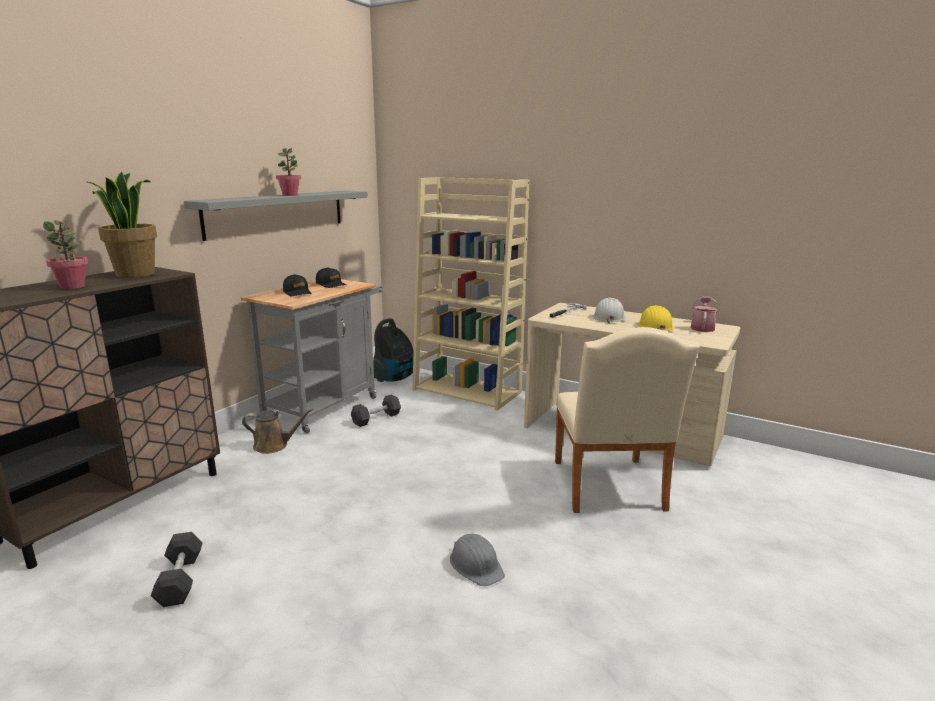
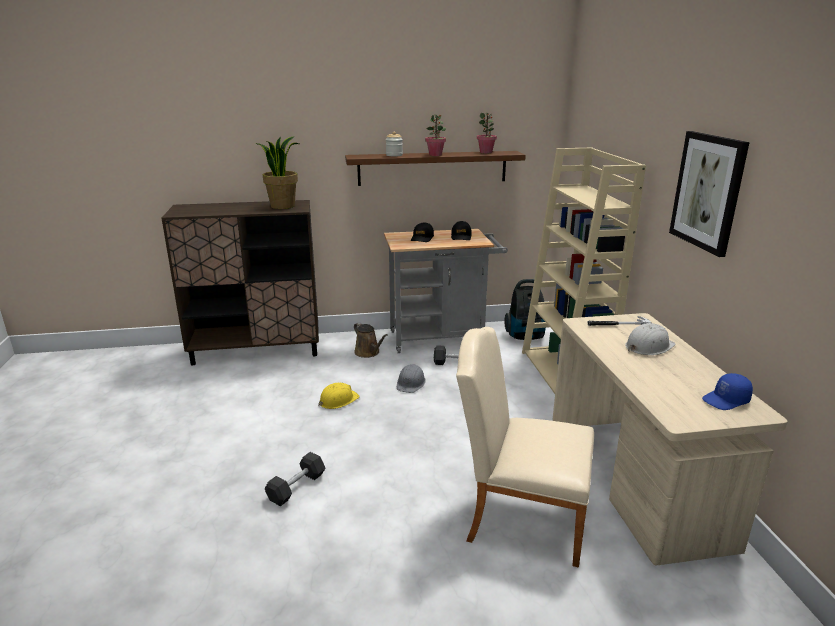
camera: 50 degrees right, 5 degrees up
(73, 286) = (238, 209): potted plant -> potted plant (486, 152)
(180, 579) = (220, 405): black dumbbell -> black dumbbell (296, 487)
(247, 197) = (394, 155): none -> jar
(277, 213) = (432, 168): grey shelf -> brown shelf
(476, 565) = (335, 495): grey hard hat -> grey hard hat (411, 383)
(609, 489) = (518, 516): beige chair -> beige chair turned 60 degrees clockwise
(610, 188) = (708, 191): none -> picture
(654, 326) = (670, 375): yellow hard hat -> yellow hard hat (338, 400)
(702, 327) = (726, 400): watering can -> blue cap

